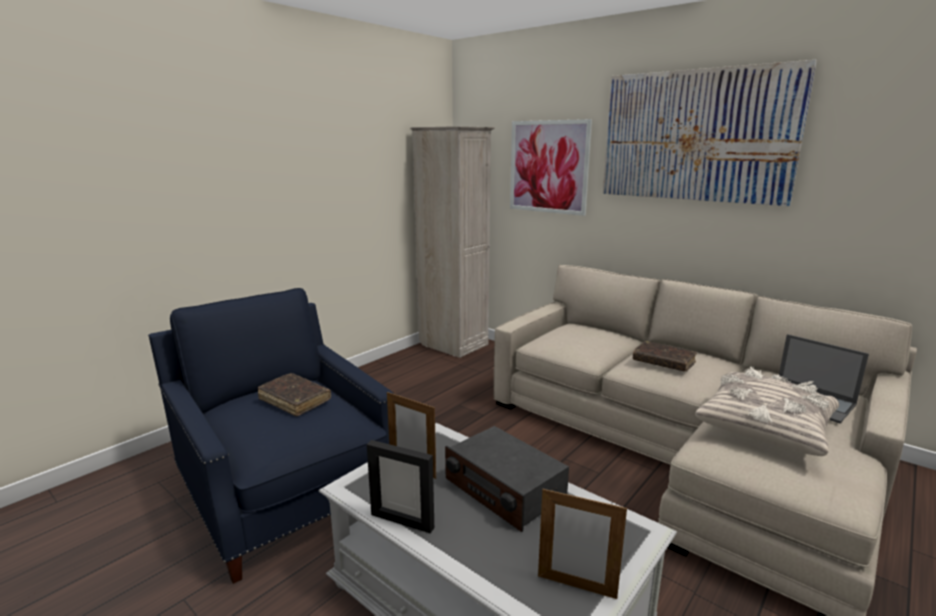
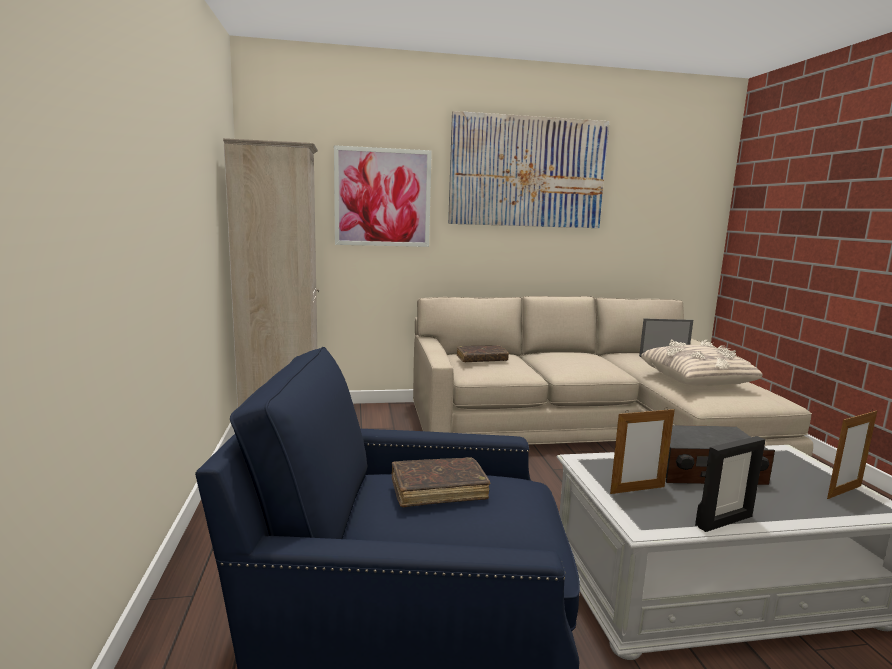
camera: 50 degrees left, 5 degrees down
(663, 362) = (577, 361): brown book -> brown book (481, 359)

